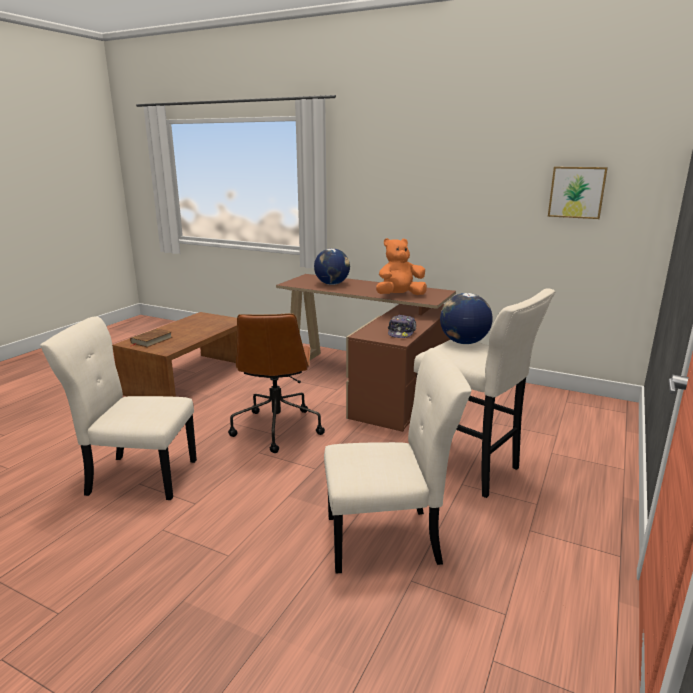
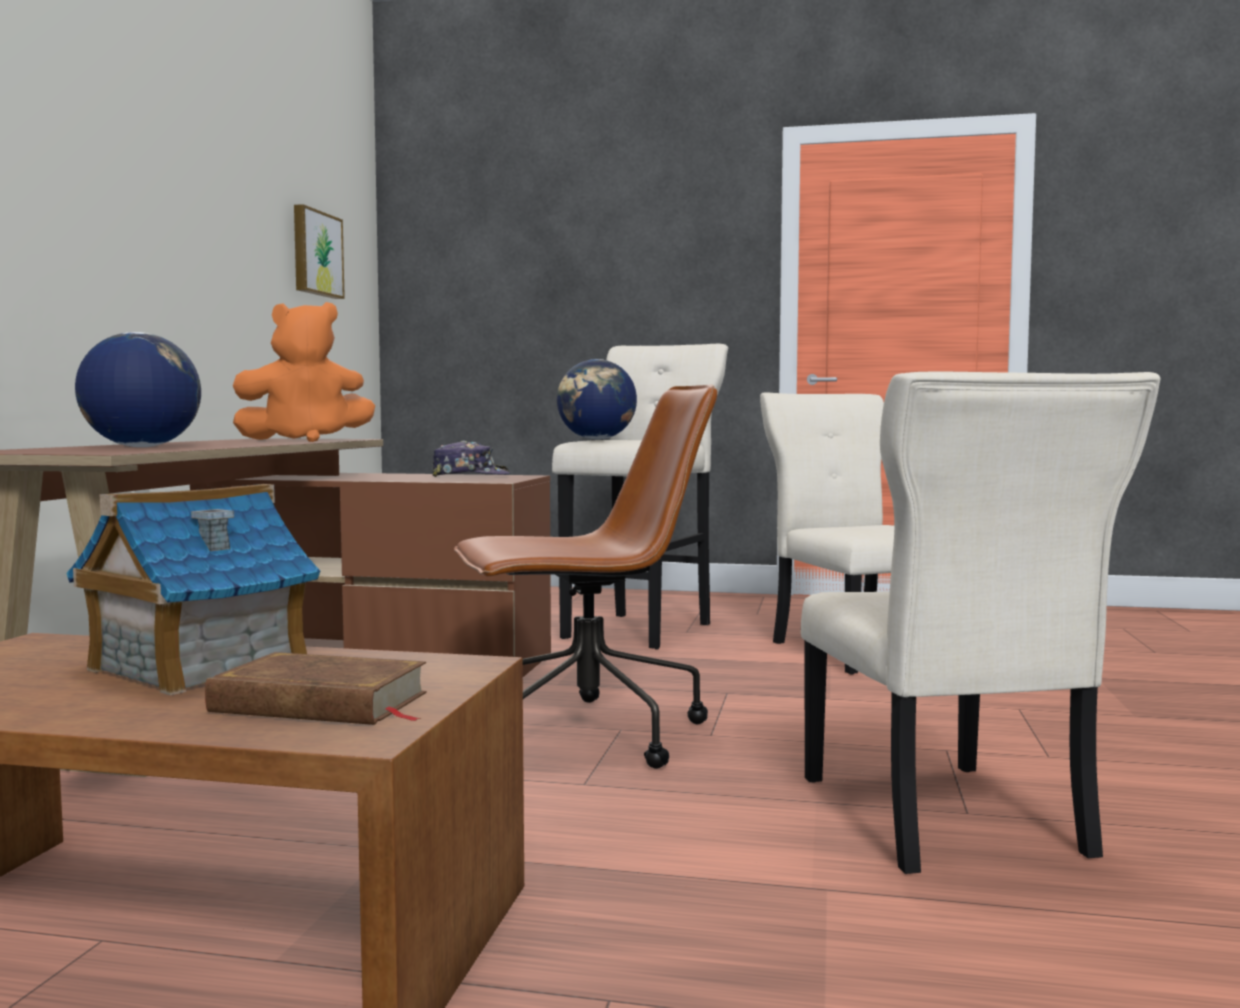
camera: 105 degrees left, 15 degrees down
(194, 332) = (197, 666): none -> toy house
(399, 296) = (305, 440): orange plush toy -> orange plush toy turned 75 degrees counterclockwise

